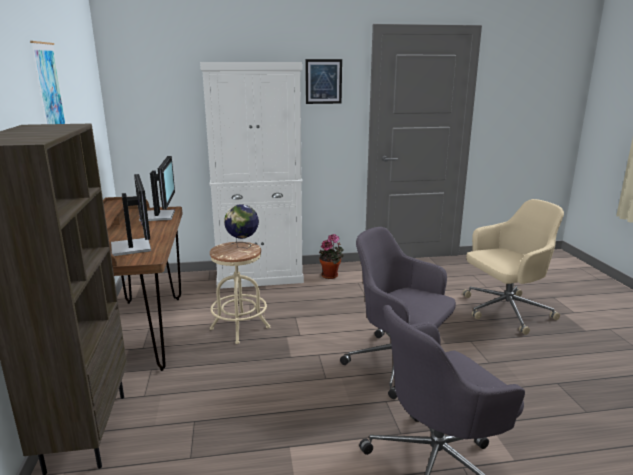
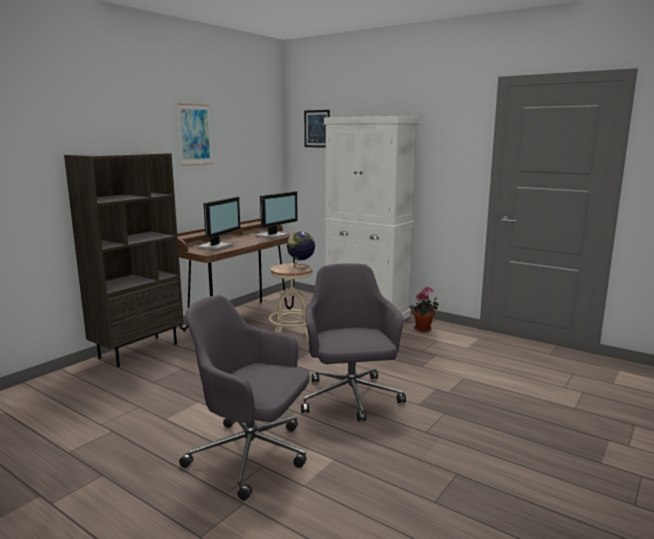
camera: 45 degrees right, 5 degrees down
(323, 81) = (446, 135): picture -> picture (317, 128)
(505, 311) = (537, 410): beige office chair -> none

